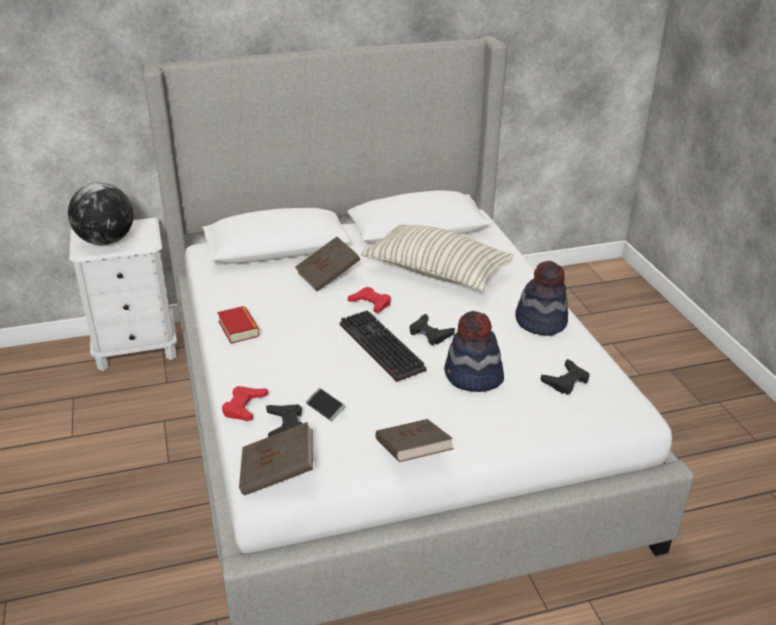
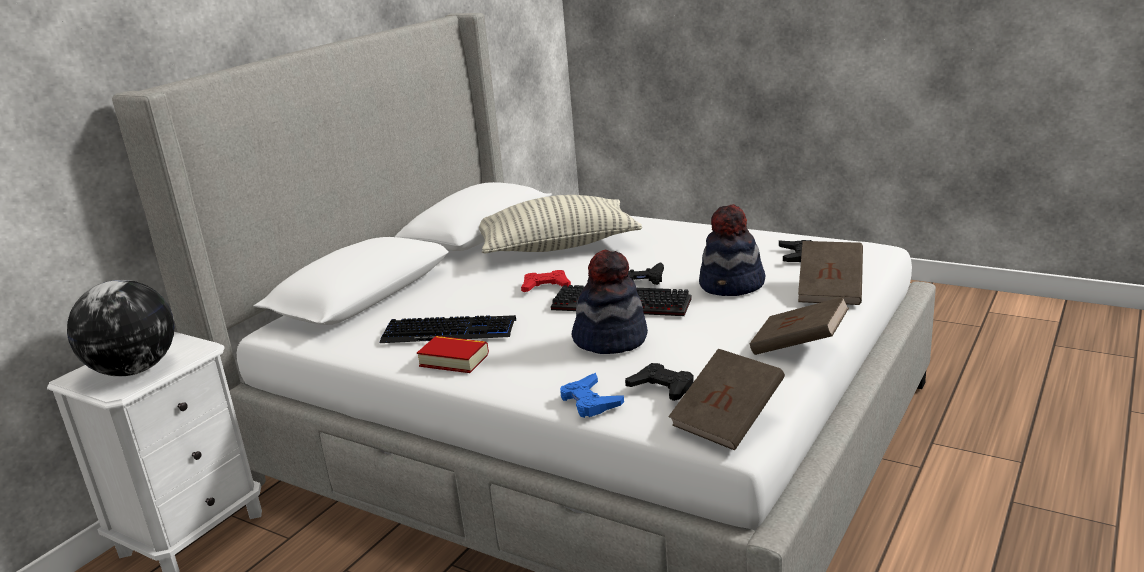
camera: 40 degrees left, 10 degrees down
(244, 407) = (590, 401): red game controller -> blue game controller
(269, 306) = (449, 332): none -> keyboard
(325, 408) = (669, 359): phone -> none
(328, 276) = (462, 290): brown book -> brown book (830, 290)
(541, 322) = (705, 236): hat -> hat (610, 339)

